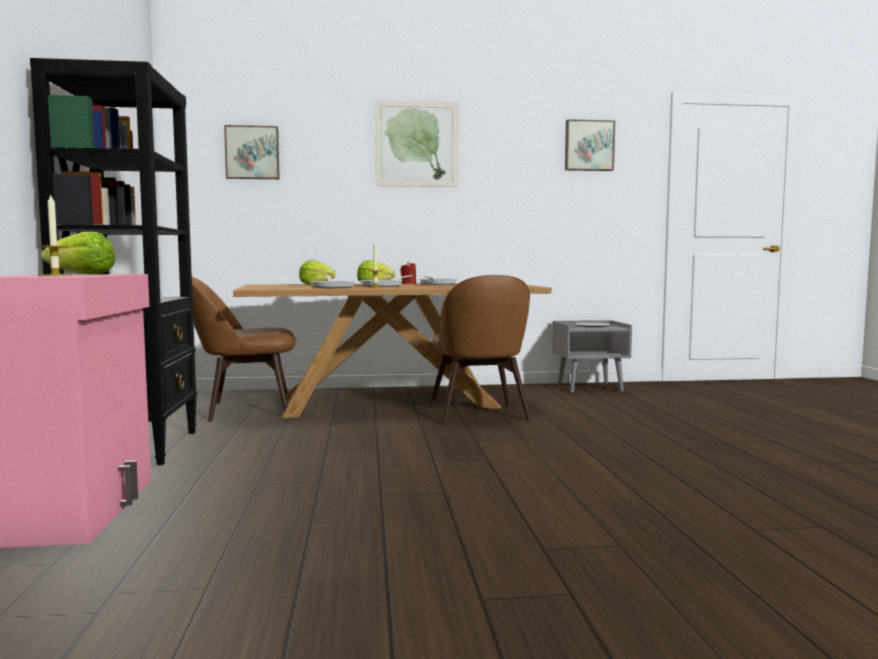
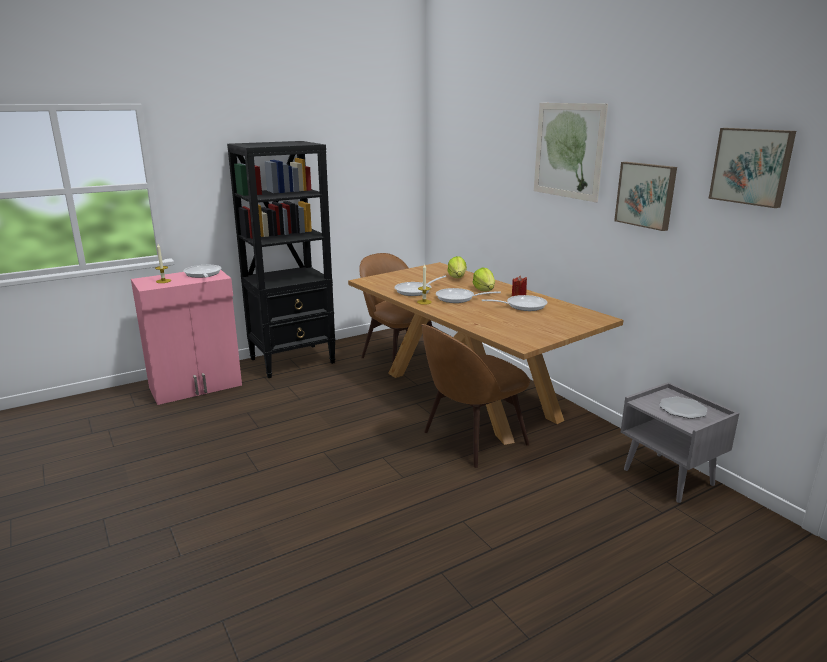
camera: 65 degrees right, 15 degrees up
(82, 274) = (203, 274): lettuce -> frying pan
(252, 153) = (466, 151): picture -> picture (646, 195)

